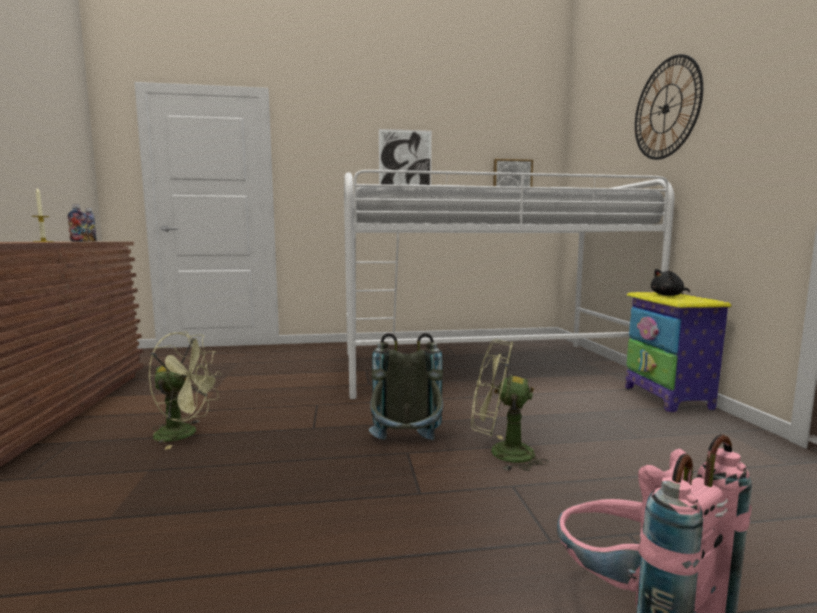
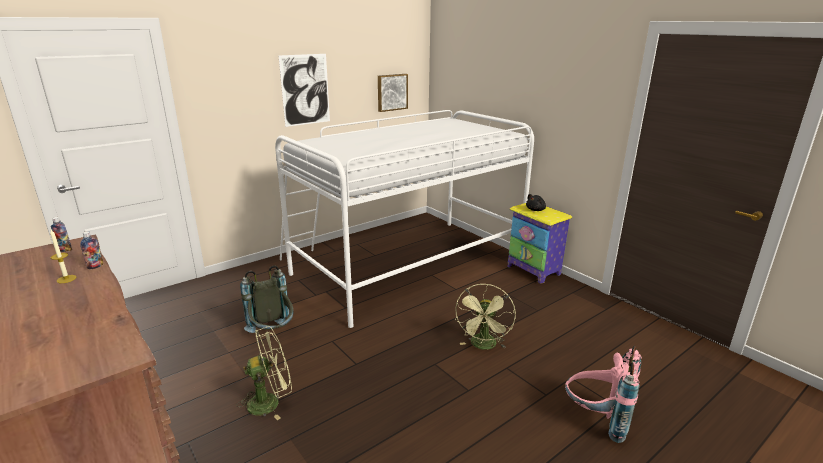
camera: 30 degrees left, 15 degrees up
(406, 449) = (432, 361): grey backpack -> grey backpack (273, 334)
(501, 453) = (483, 346): green fan -> green fan turned 60 degrees counterclockwise
(666, 109) = (526, 71): wall clock -> none

